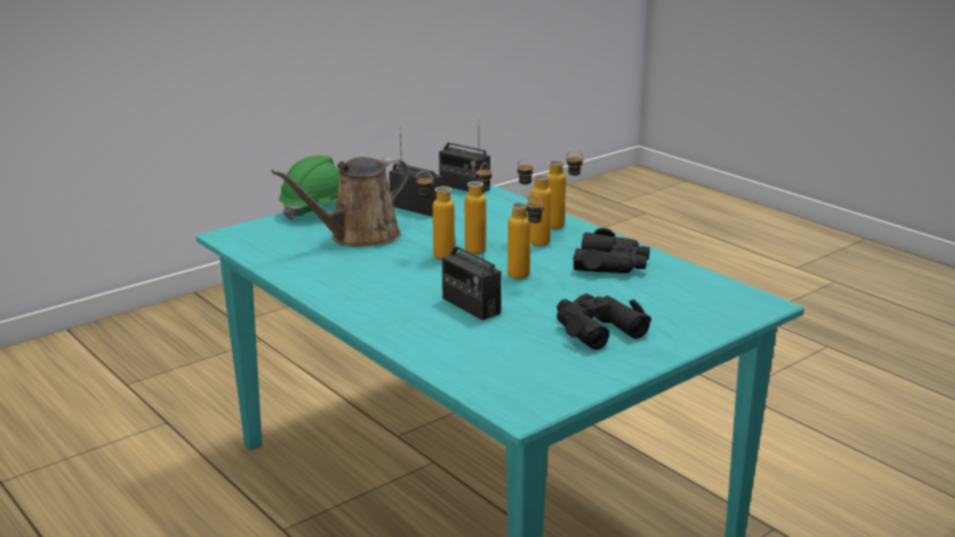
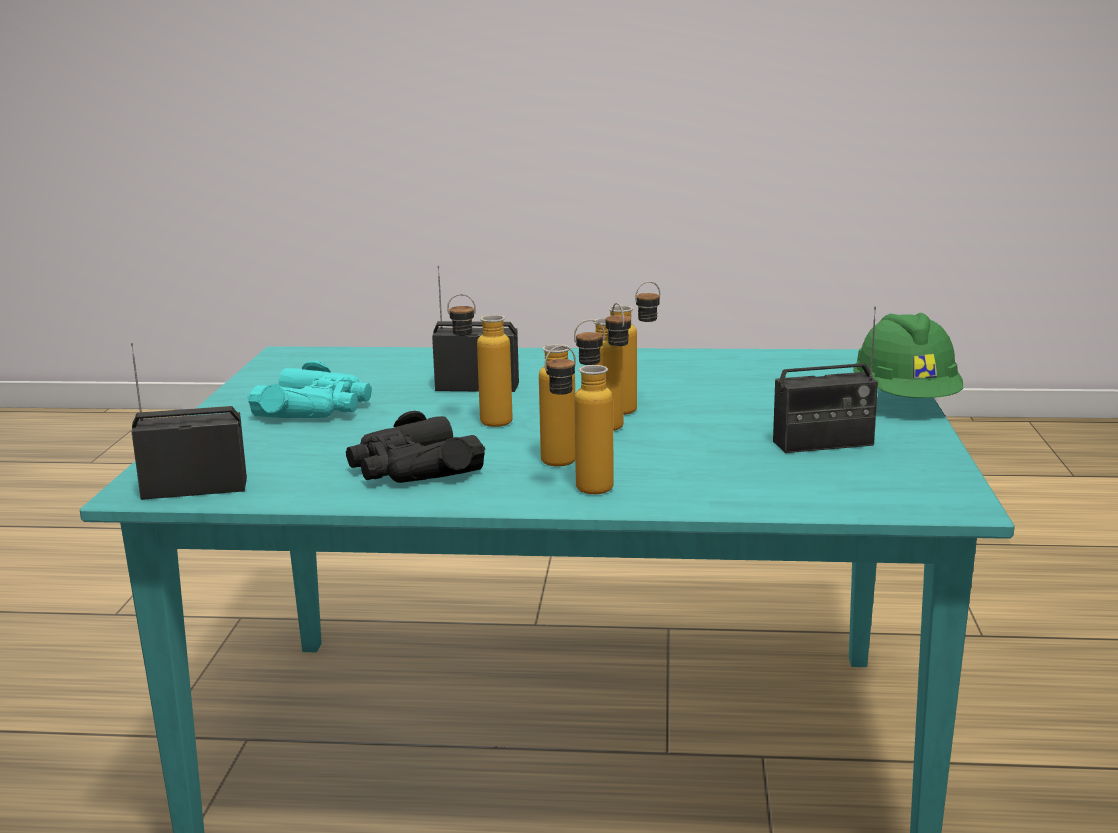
camera: 135 degrees right, 5 degrees down
(359, 237) = (762, 395): brown watering can -> none
(464, 187) = (879, 496): radio -> radio (194, 488)
(596, 329) = (315, 409): black binoculars -> turquoise binoculars

